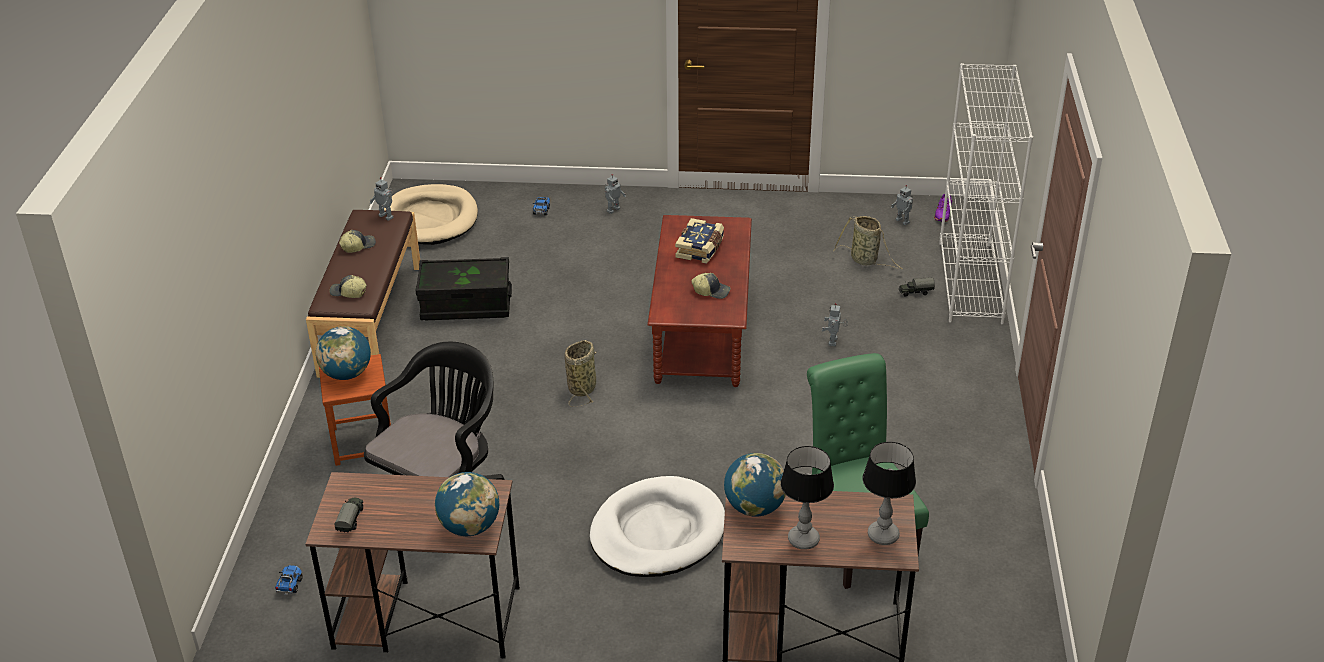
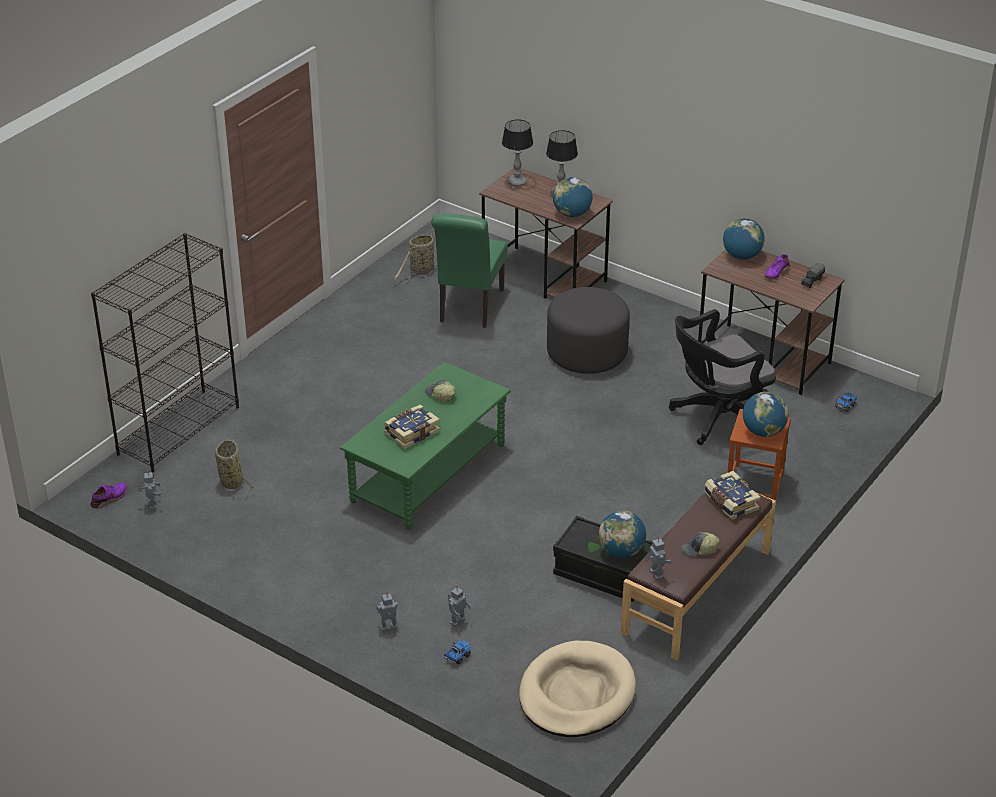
camera: 150 degrees left, 0 degrees up
(348, 293) = (730, 503): cap -> book
(407, 517) = (776, 272): none -> purple shoe
(444, 275) = (621, 552): none -> globe
(582, 387) = (560, 463): basket -> basket (420, 271)
(657, 532) = (587, 353): white dog bed -> grey ottoman
(701, 330) = (428, 473): brown coffee table -> green coffee table
(833, 342) = (340, 425): toy robot -> toy robot (456, 621)
(915, 292) = (230, 439): toy truck -> none
(971, 283) = (179, 430): white bookcase -> black bookcase

